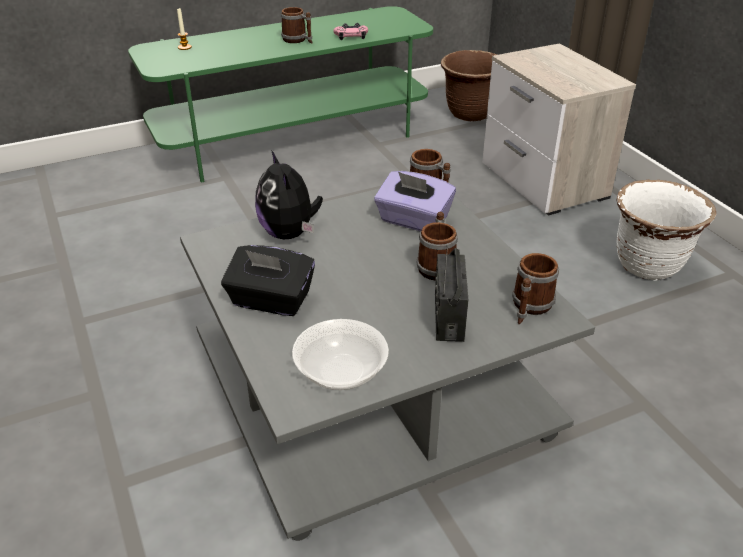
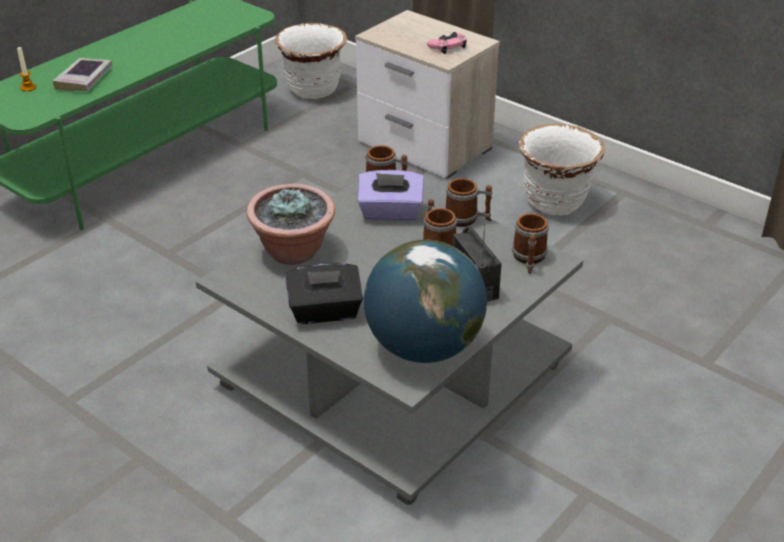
camera: 25 degrees left, 0 degrees up
(232, 49) = (84, 79): none -> book
(290, 233) = (294, 252): plush toy -> potted plant
(298, 40) = (146, 55): mug -> mug (467, 219)
(340, 372) = (424, 348): bowl -> globe
(351, 36) = (198, 39): pink game controller -> pink game controller (447, 46)
(470, 114) = (313, 91): brown planter -> white planter

